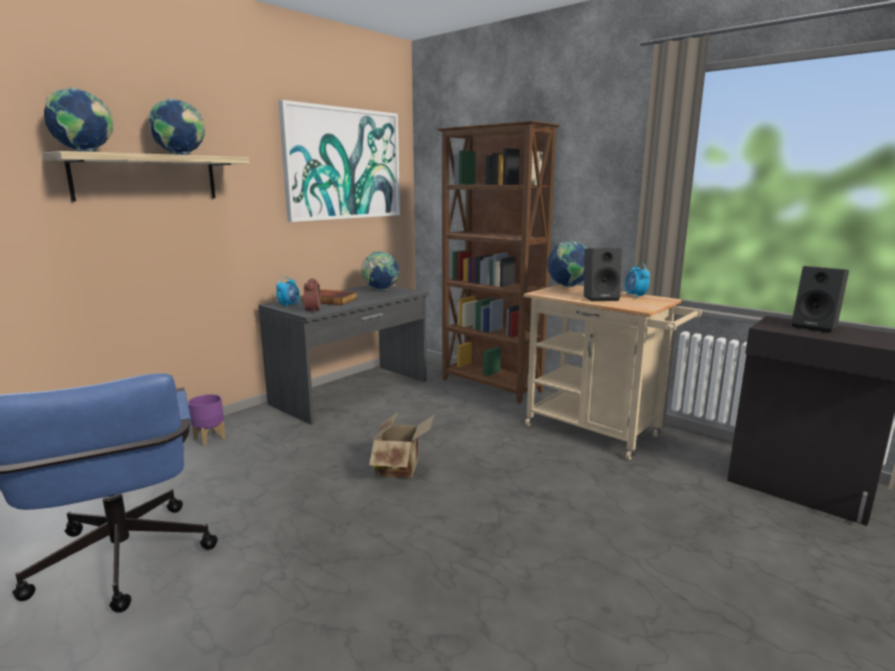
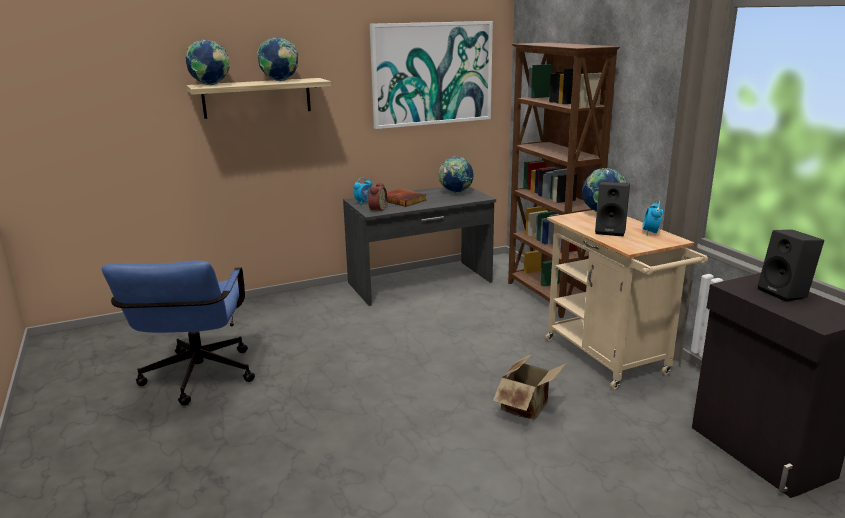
camera: 25 degrees right, 5 degrees up
(209, 438) = (291, 303): purple planter -> none
(401, 468) = (411, 355): cardboard box -> cardboard box (528, 408)

